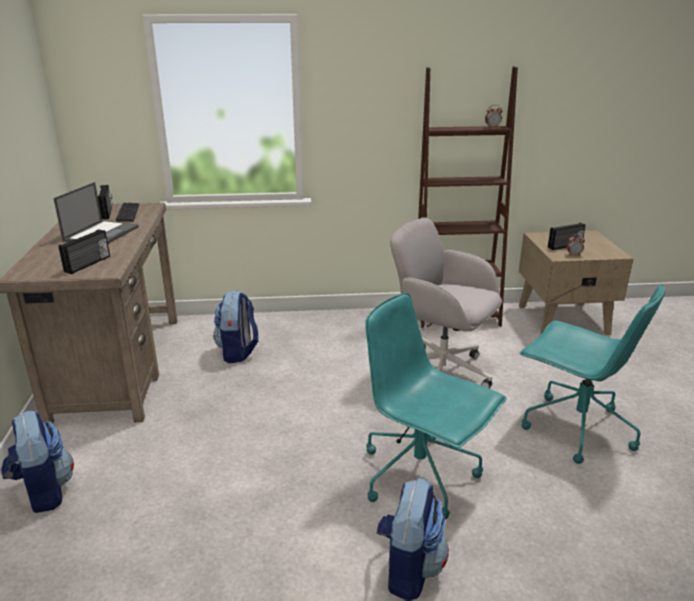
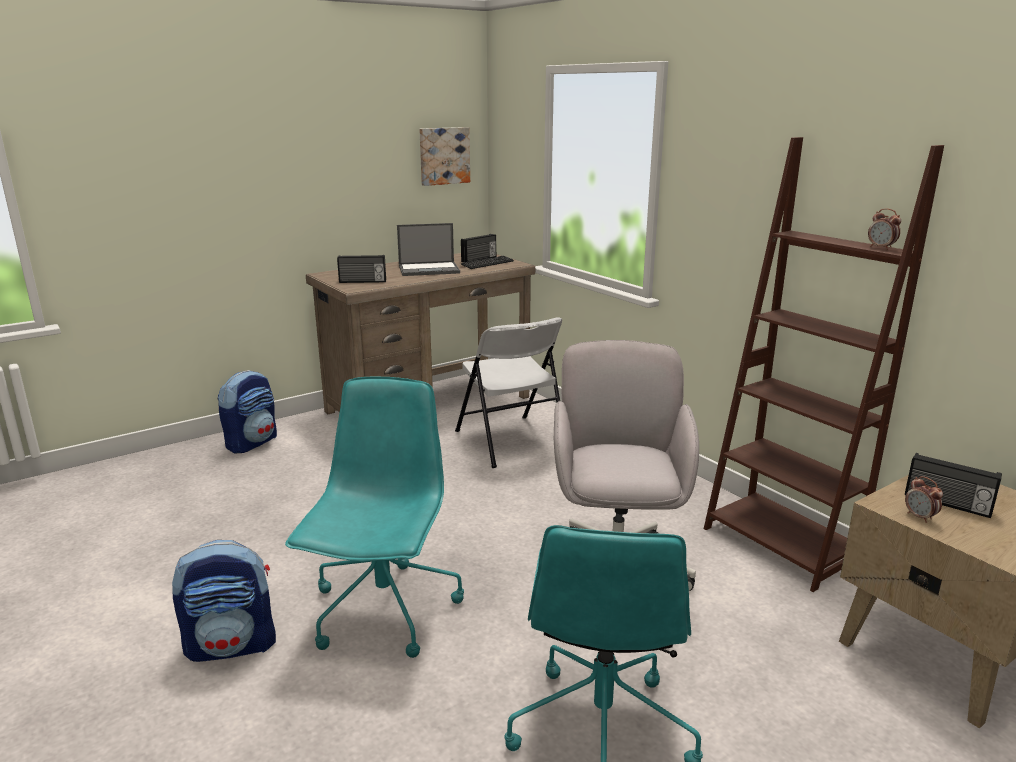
camera: 60 degrees right, 5 degrees down
(33, 115) = (443, 156): none -> picture
(238, 352) = (510, 441): backpack -> white chair

